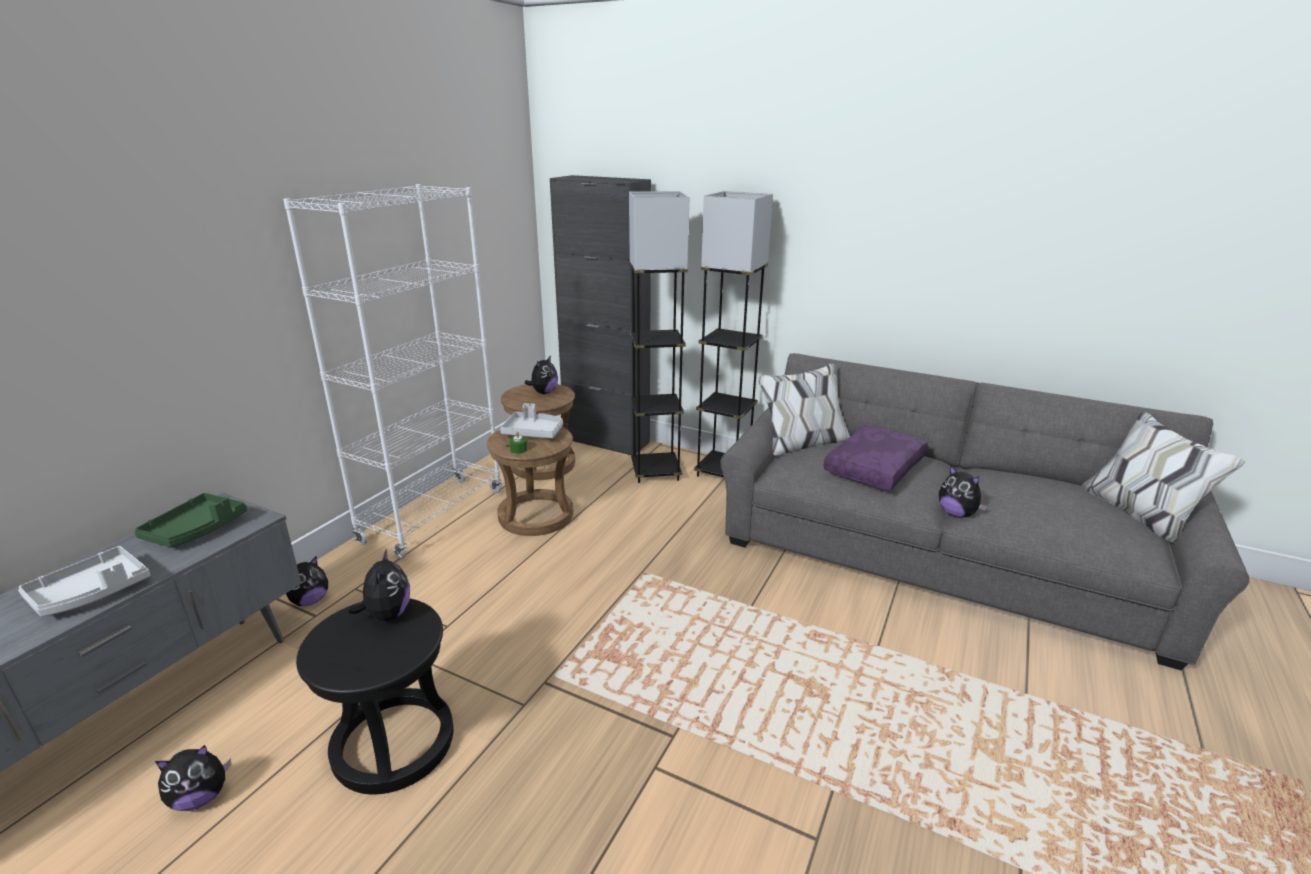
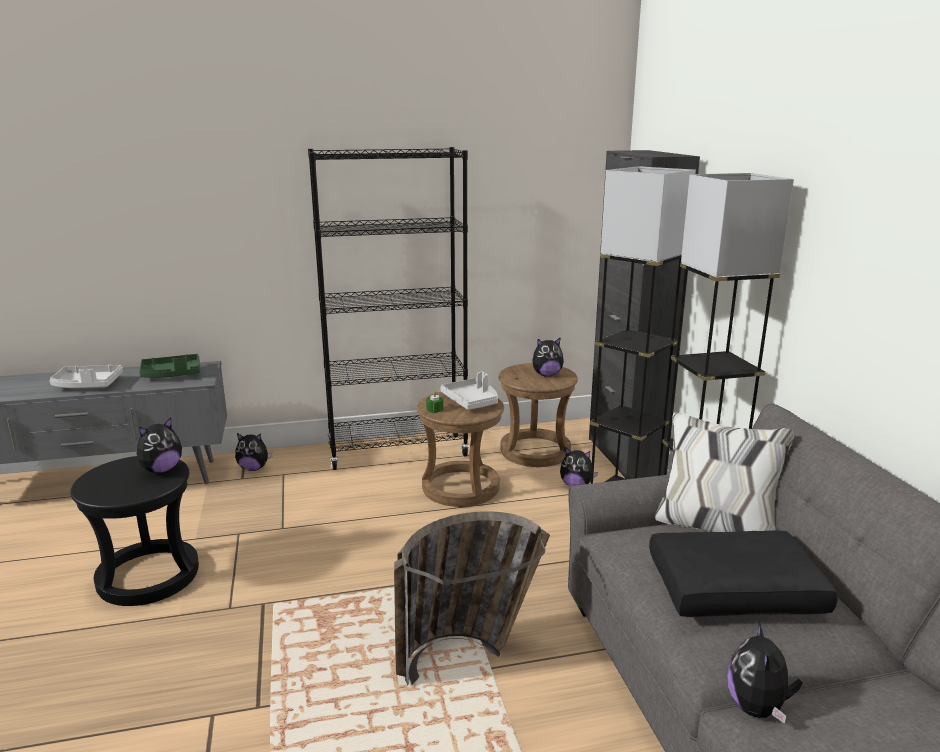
camera: 50 degrees right, 5 degrees down
(200, 798) = (62, 539): plush toy -> plush toy (576, 485)
(433, 516) = (398, 452): white bookcase -> black bookcase
(728, 609) = (468, 654): none -> basket
(873, 467) = (734, 587): purple pillow -> black pillow

